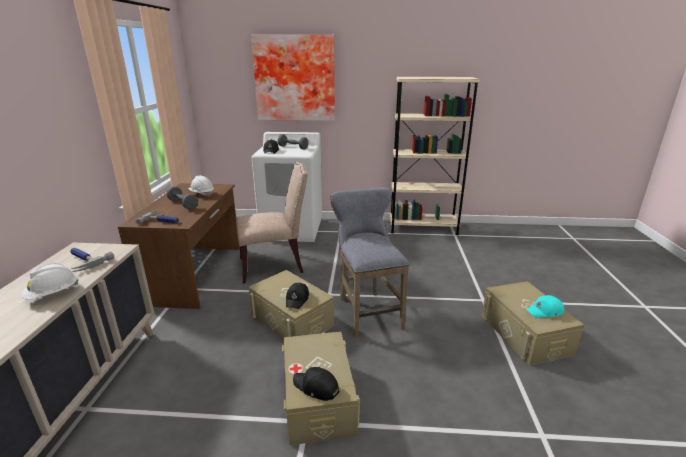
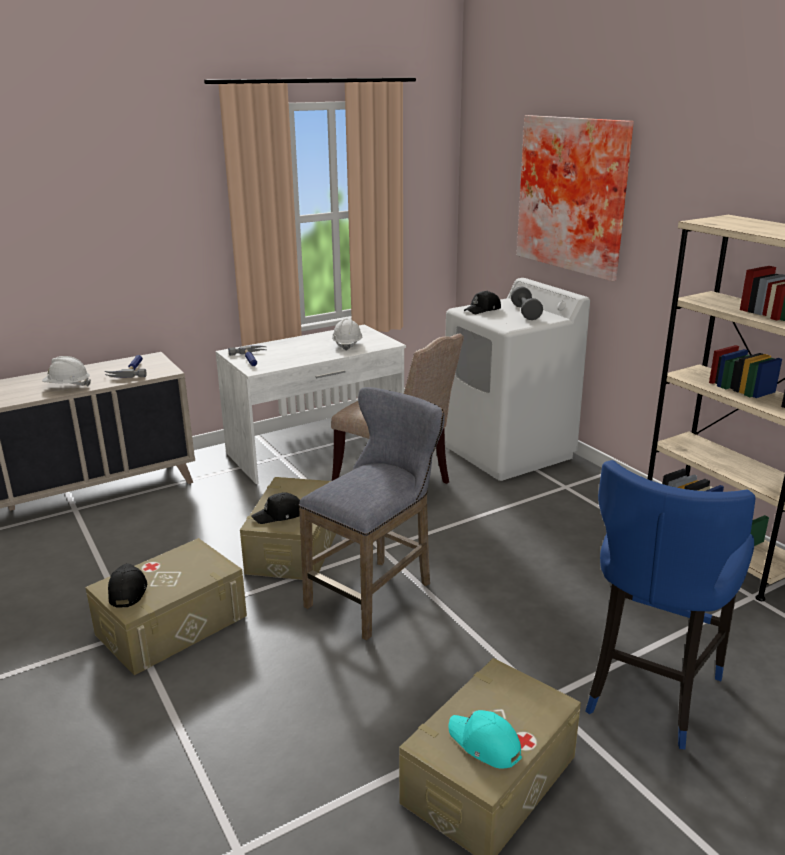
camera: 55 degrees right, 0 degrees up
(183, 204) = (305, 349): grey dumbbell -> none
(196, 274) = (316, 449): brown desk -> white desk
(494, 277) = (648, 692): none -> blue stool

